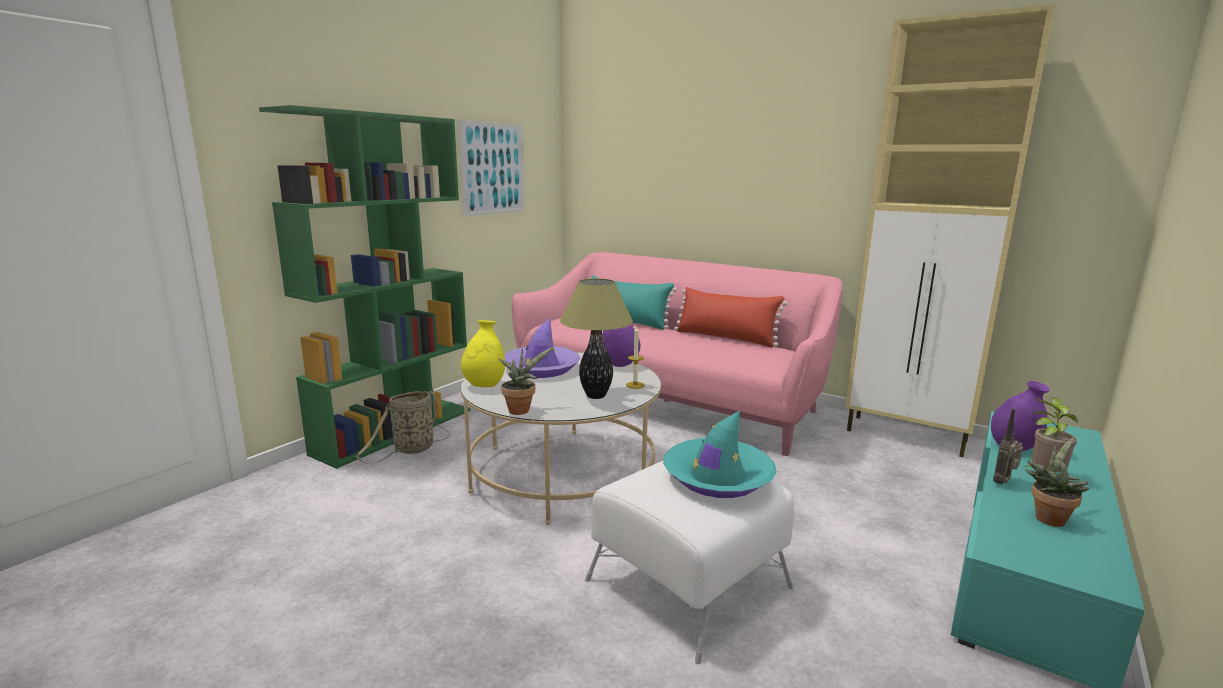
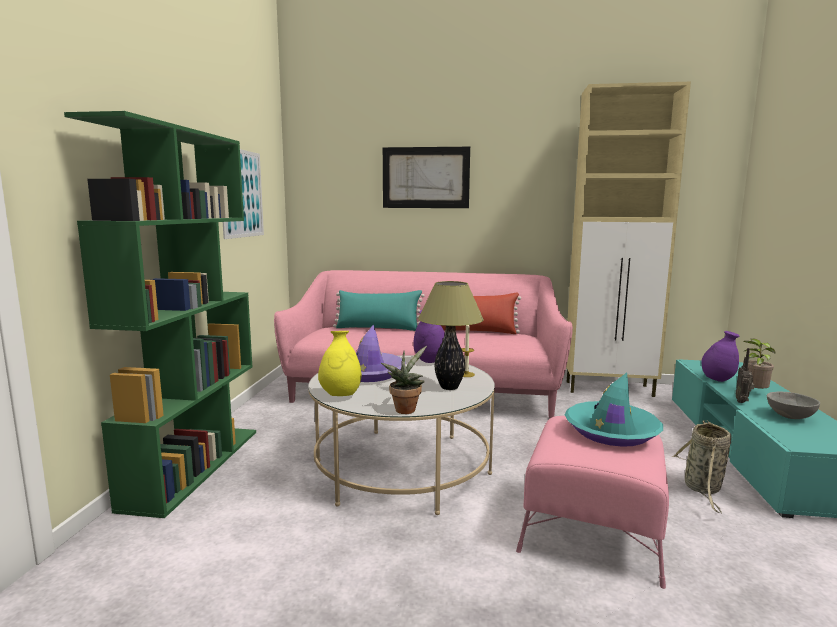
camera: 25 degrees left, 5 degrees down
(411, 450) = (233, 480): basket -> basket (703, 489)
(686, 584) = (591, 530): white ottoman -> pink ottoman
(704, 148) = (425, 177): none -> picture
(1048, 517) = (790, 417): potted plant -> grey bowl

